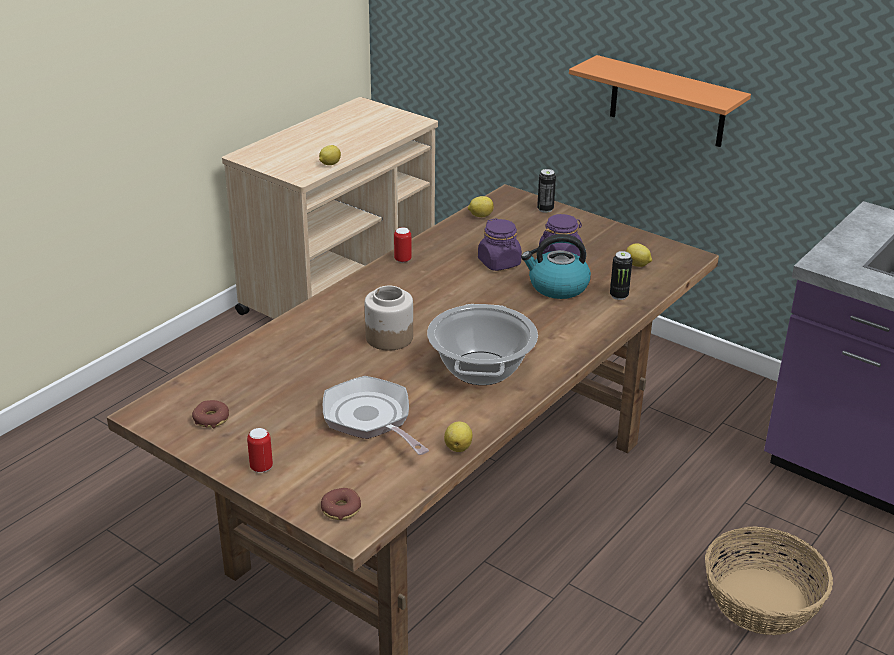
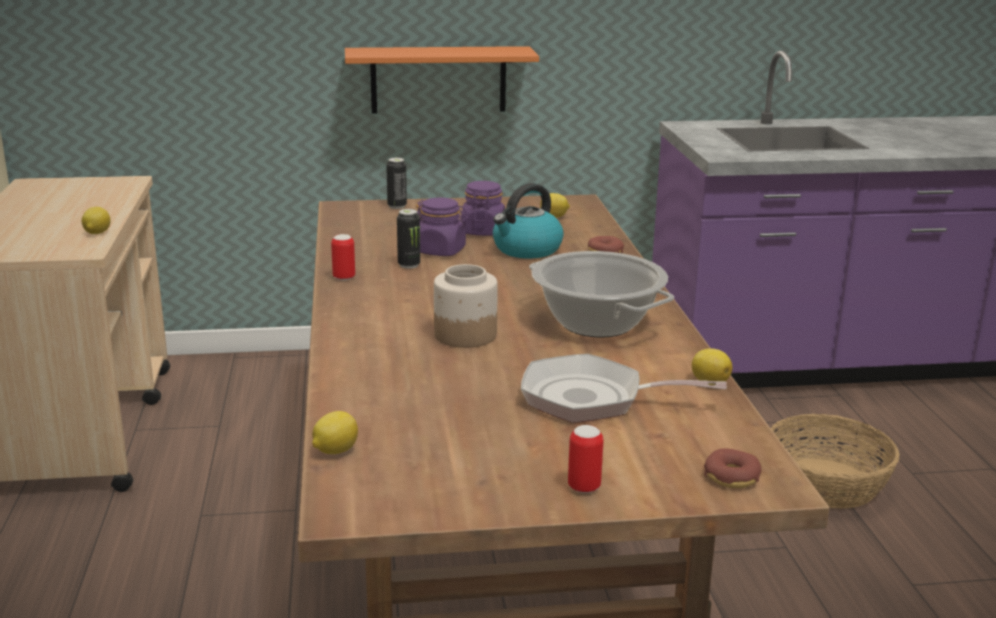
camera: 45 degrees left, 10 degrees down
(211, 419) = (435, 477): donut -> donut (605, 252)
(480, 216) = (347, 226): lemon -> lemon (334, 451)
(619, 296) = (586, 239): can -> can (409, 265)

